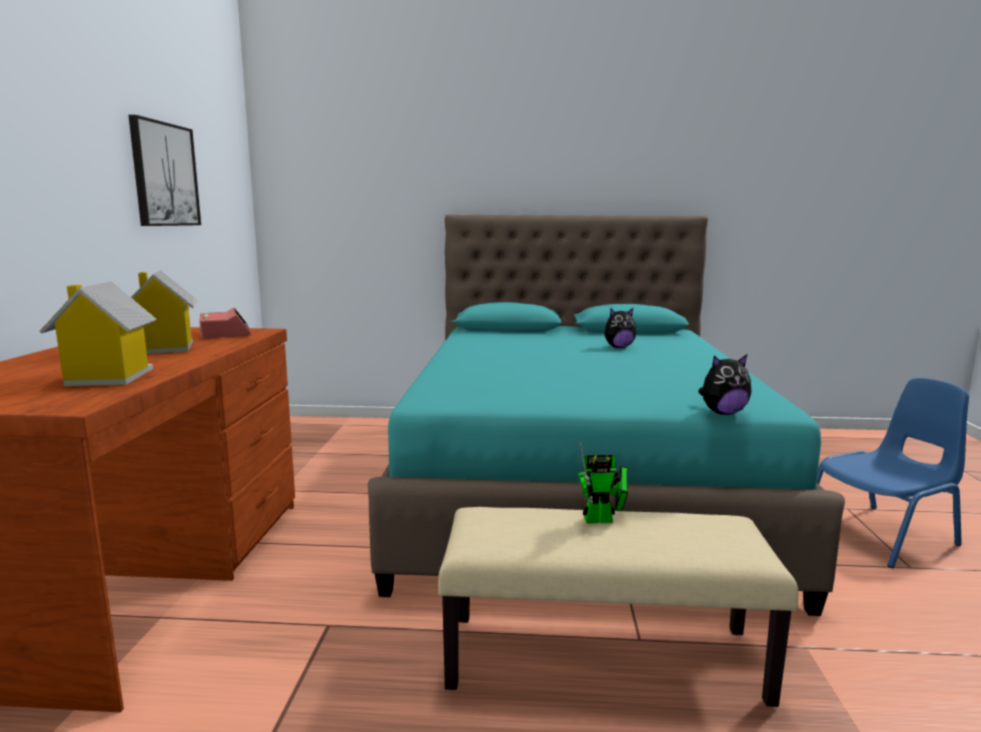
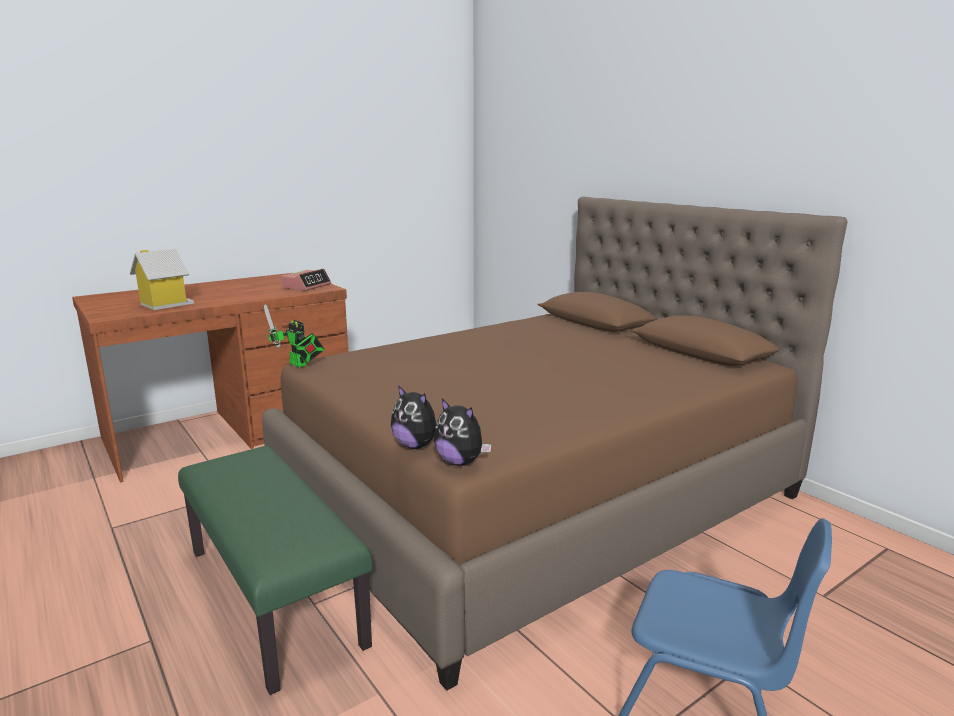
camera: 50 degrees right, 5 degrees up
(164, 175) = (350, 164): picture -> none
(164, 348) = (247, 291): toy house -> none
(578, 487) = (535, 494): turquoise bed -> brown bed
(603, 519) = (278, 489): toy robot -> toy robot (299, 365)
(603, 657) = (275, 596): beige bench -> green bench
(618, 347) = (604, 365): plush toy -> plush toy (460, 462)

